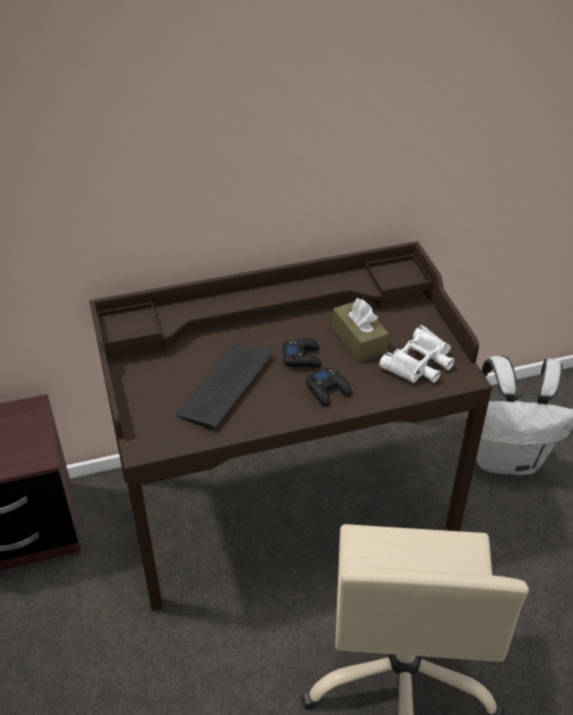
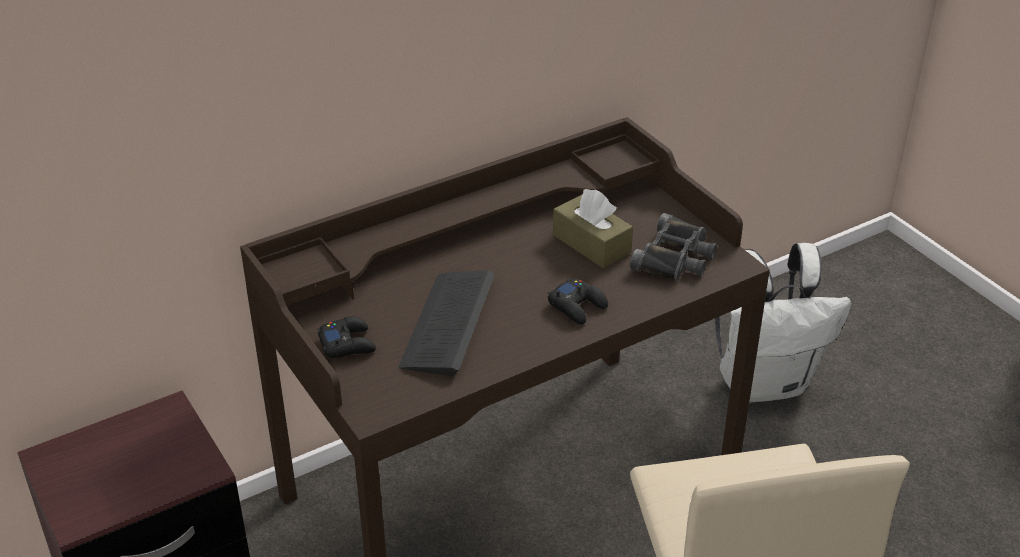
camera: 15 degrees left, 5 degrees down
(302, 357) = (530, 275): black game controller -> black game controller (347, 343)
(420, 363) = (675, 257): white binoculars -> black binoculars

